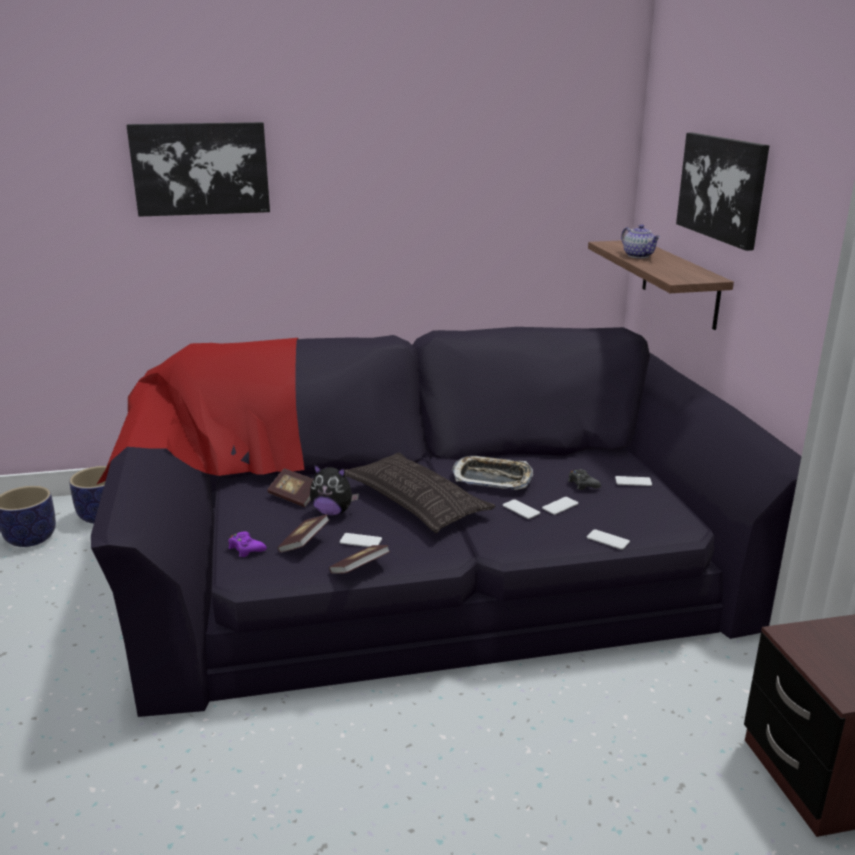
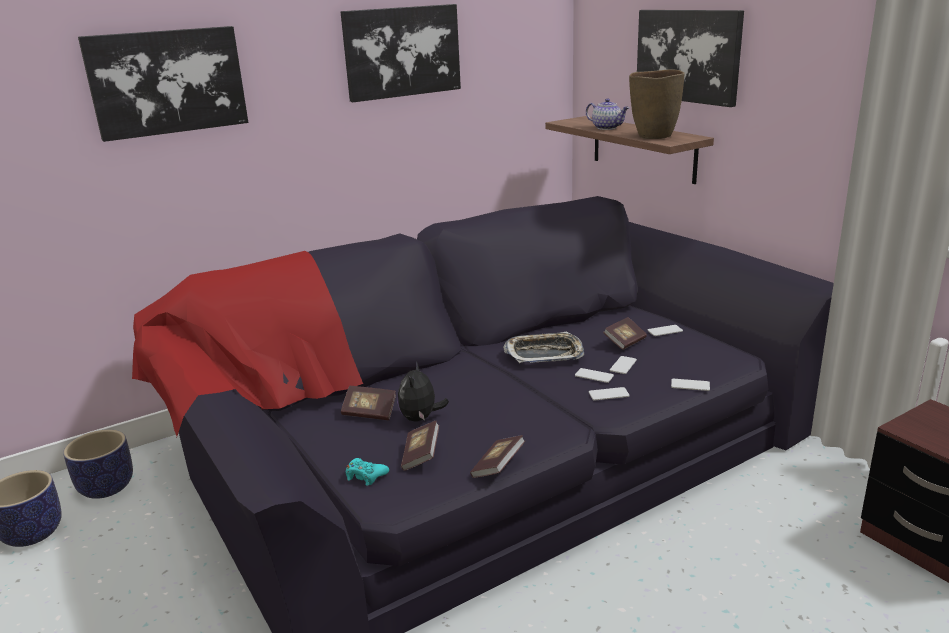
camera: 20 degrees left, 0 degrees up
(246, 549) = (365, 476): purple game controller -> turquoise game controller
(333, 512) = (421, 418): plush toy -> plush toy turned 105 degrees clockwise
(360, 541) = (474, 439): phone -> phone (608, 394)
(415, 501) = (492, 390): pillow -> none
(434, 156) = (402, 52): none -> picture
(582, 484) = (625, 342): black game controller -> book
(671, 271) = (654, 136): none -> brown vase

